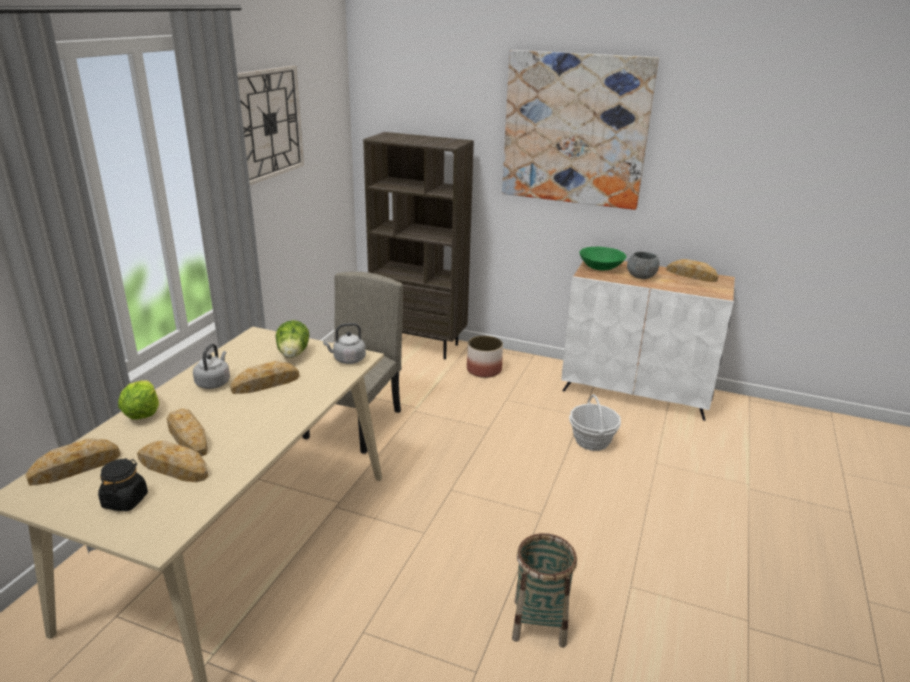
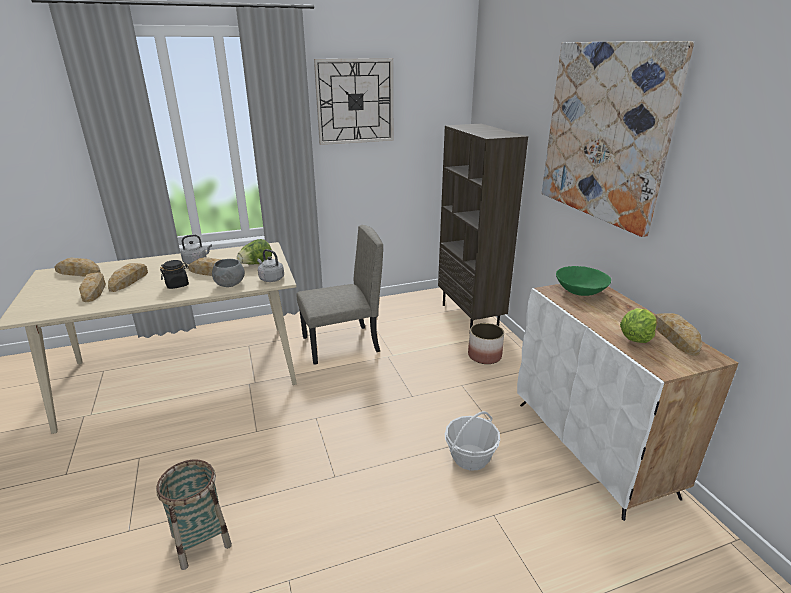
camera: 50 degrees right, 0 degrees up
(125, 500) = (53, 294): black jar -> black jar (177, 285)
(142, 413) = (144, 262): lettuce -> lettuce (635, 338)
(641, 277) = (603, 315): grey bowl -> grey bowl (229, 284)

